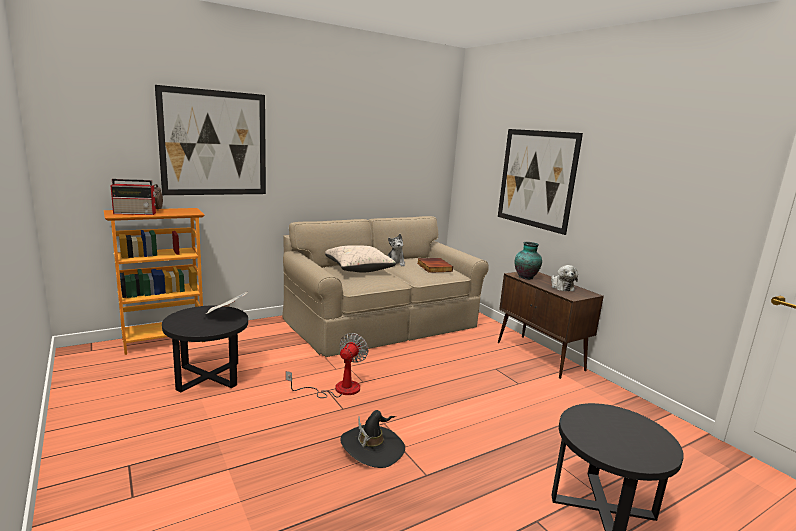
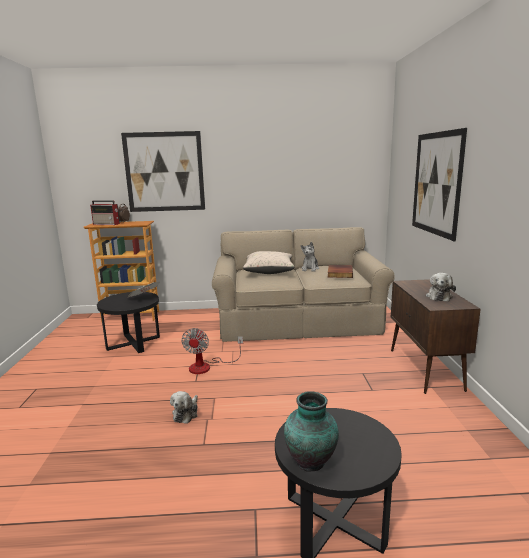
camera: 30 degrees right, 0 degrees up
(337, 389) = (207, 366): fan -> fan turned 135 degrees clockwise
(372, 447) = (186, 413): black hat -> plush toy
(526, 277) = (411, 285): vase -> vase (311, 460)

